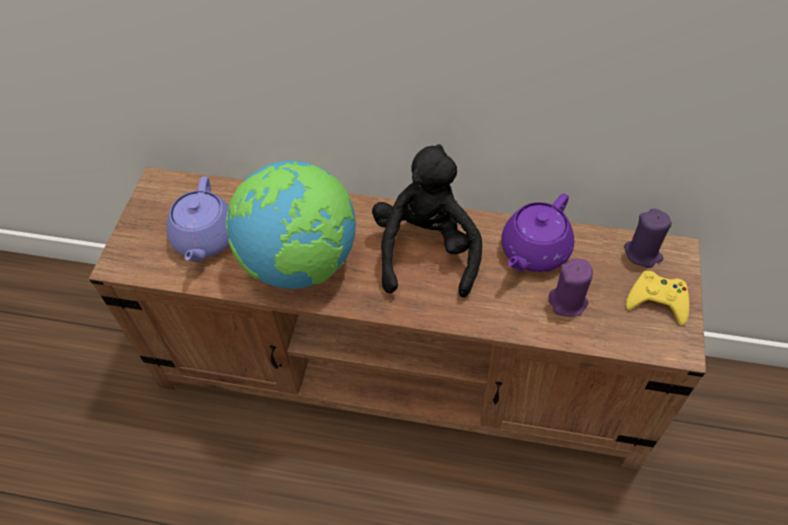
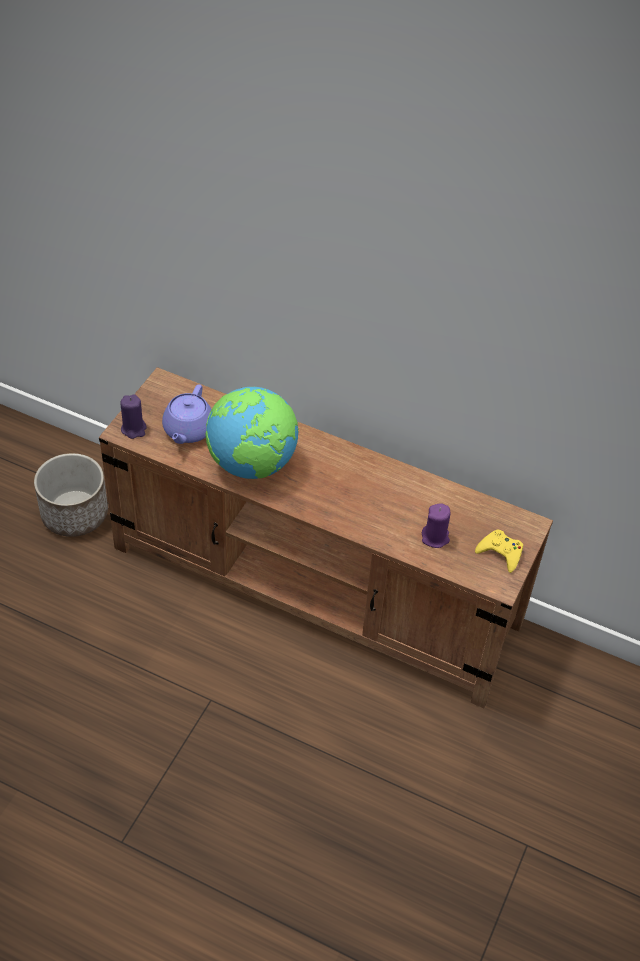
camera: 10 degrees right, 5 degrees down
(105, 357) = (75, 514): none -> planter
(426, 250) = (346, 478): black plush toy -> none
(534, 251) = (425, 498): purple teapot -> none
(643, 253) = (505, 519): purple candle -> purple candle (134, 429)

